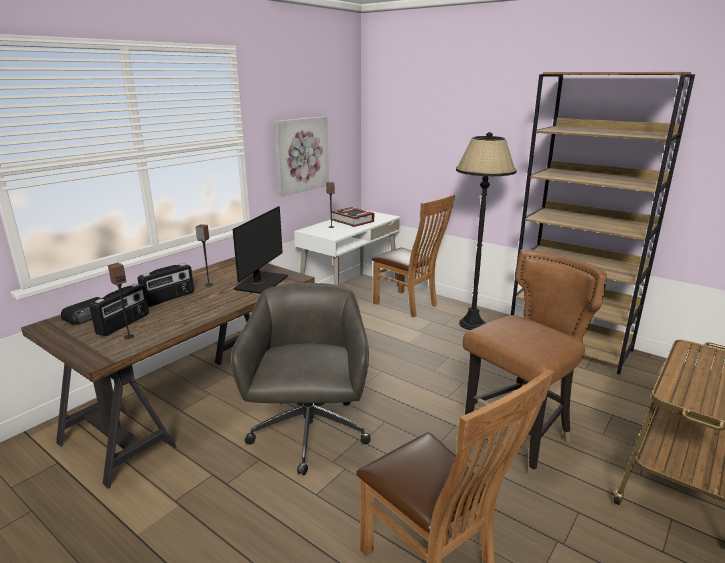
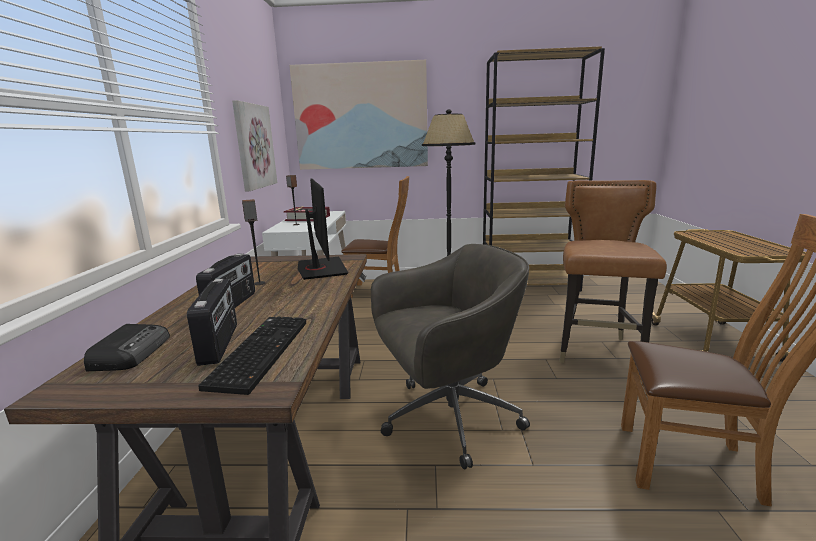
camera: 35 degrees left, 5 degrees down
(129, 336) = (259, 351): speaker -> keyboard
(309, 434) = (447, 418): grey office chair -> grey office chair turned 105 degrees clockwise
(424, 124) = (361, 117): none -> picture

